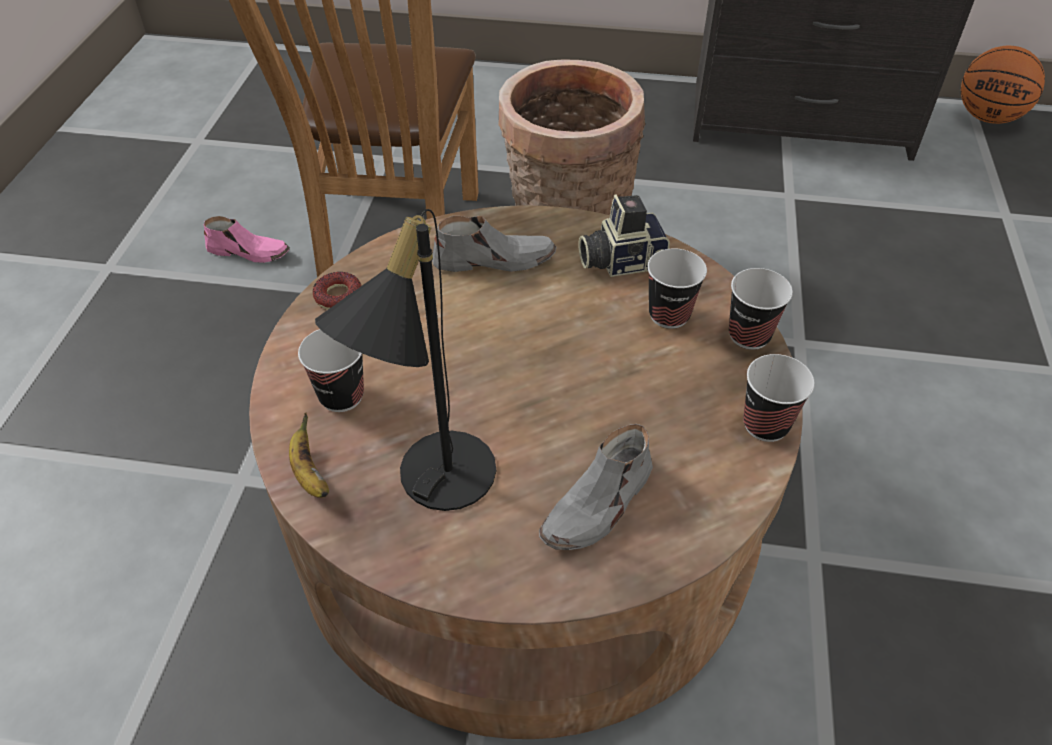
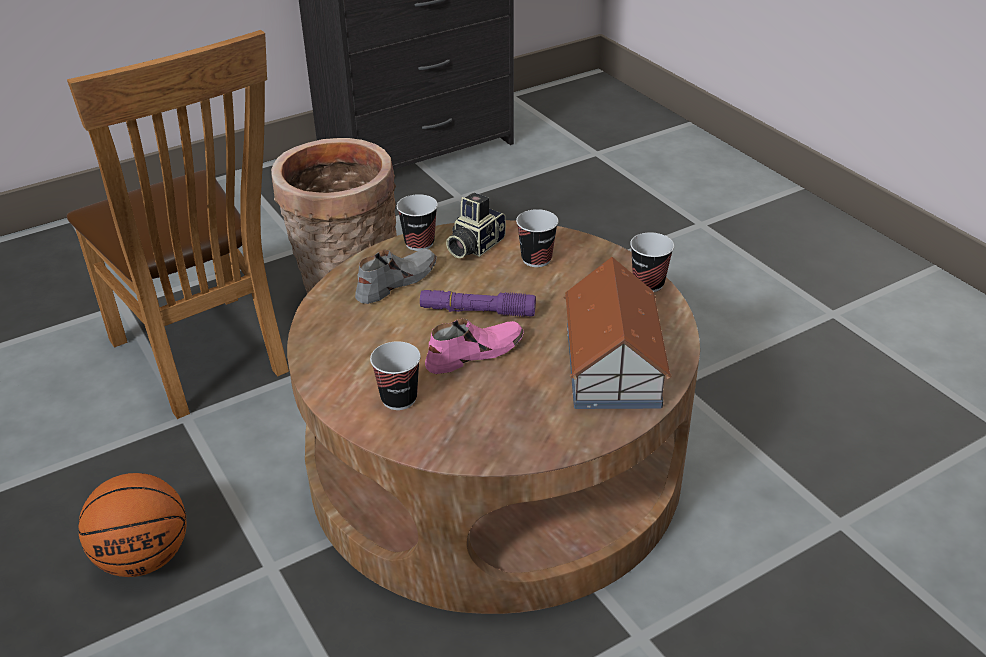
camera: 40 degrees left, 10 degrees down
(249, 252) = (80, 426): pink shoe -> pink shoe (474, 353)
(309, 473) = (435, 445): banana -> none
(338, 296) = (319, 352): donut -> none
(430, 479) = (510, 405): black table lamp -> none
(532, 342) = (477, 311): none -> purple flashlight
(599, 505) = (613, 364): grey shoe -> toy house
(749, 335) = (590, 248): cup -> cup (419, 243)
(987, 117) = (531, 100): basketball -> basketball (144, 557)

